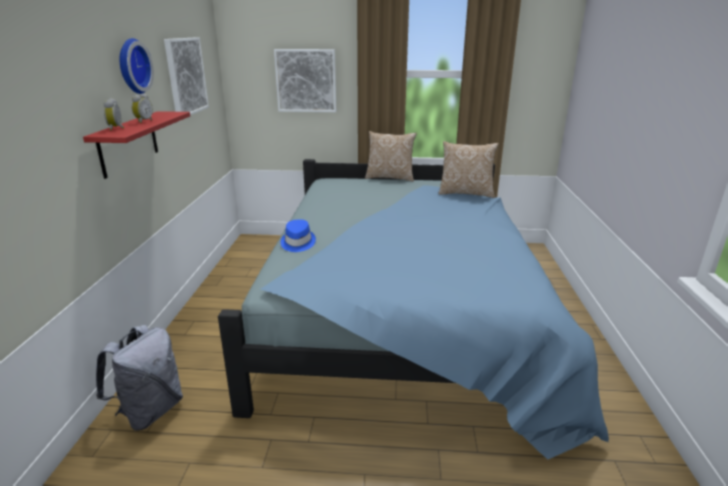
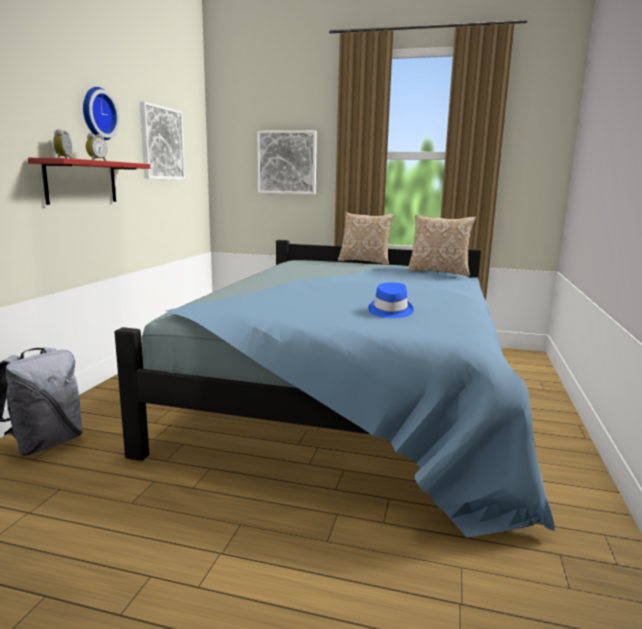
camera: 10 degrees right, 10 degrees down
(297, 243) = (231, 290): blue hat -> blue hat (389, 311)

